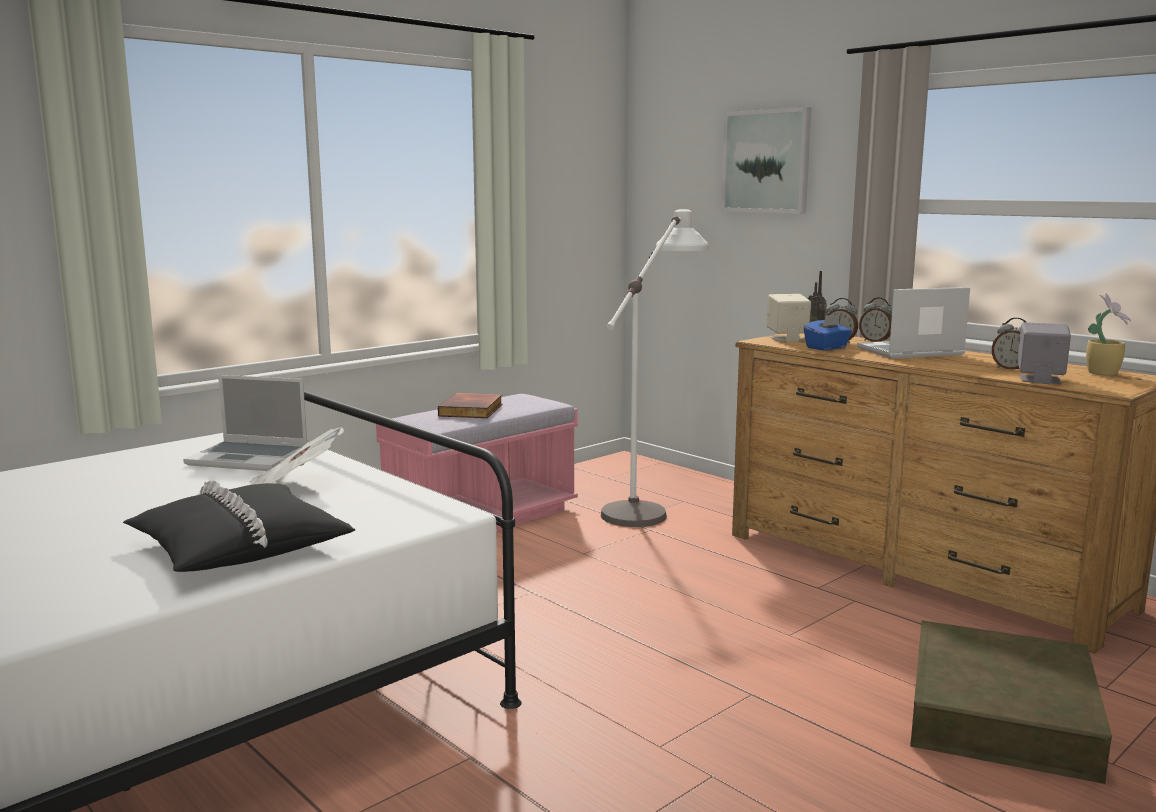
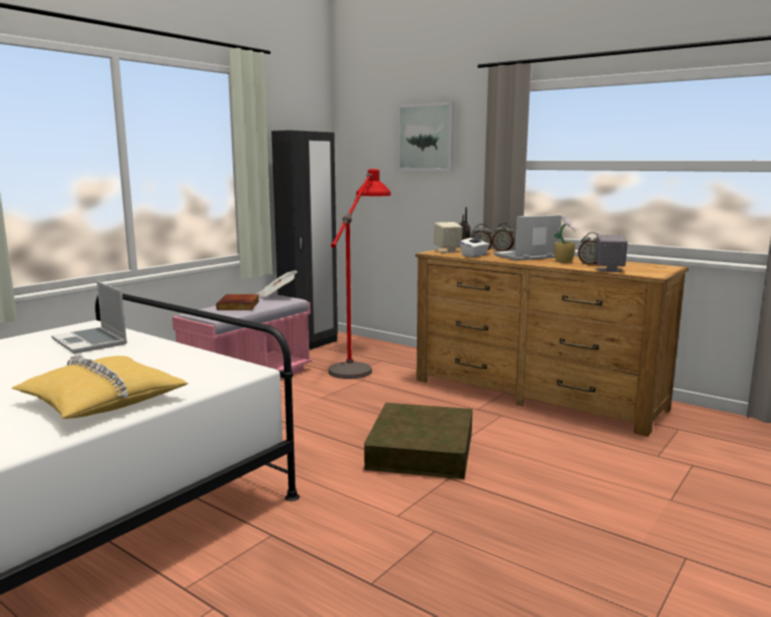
camera: 10 degrees left, 0 degrees up
(238, 547) = (101, 401): black pillow -> yellow pillow
(250, 458) = (91, 342): laptop -> laptop turned 45 degrees clockwise
(296, 483) = (131, 357): newspaper -> newspaper (275, 296)
(581, 471) = (309, 345): none -> black wardrobe
(652, 502) = (360, 362): white floor lamp -> red floor lamp
(827, 348) = (474, 255): blue tissue box -> white tissue box
(1001, 714) = (602, 477): brown storage box -> brown storage box (421, 450)
(1103, 373) = (643, 265): potted plant -> potted plant (564, 261)

